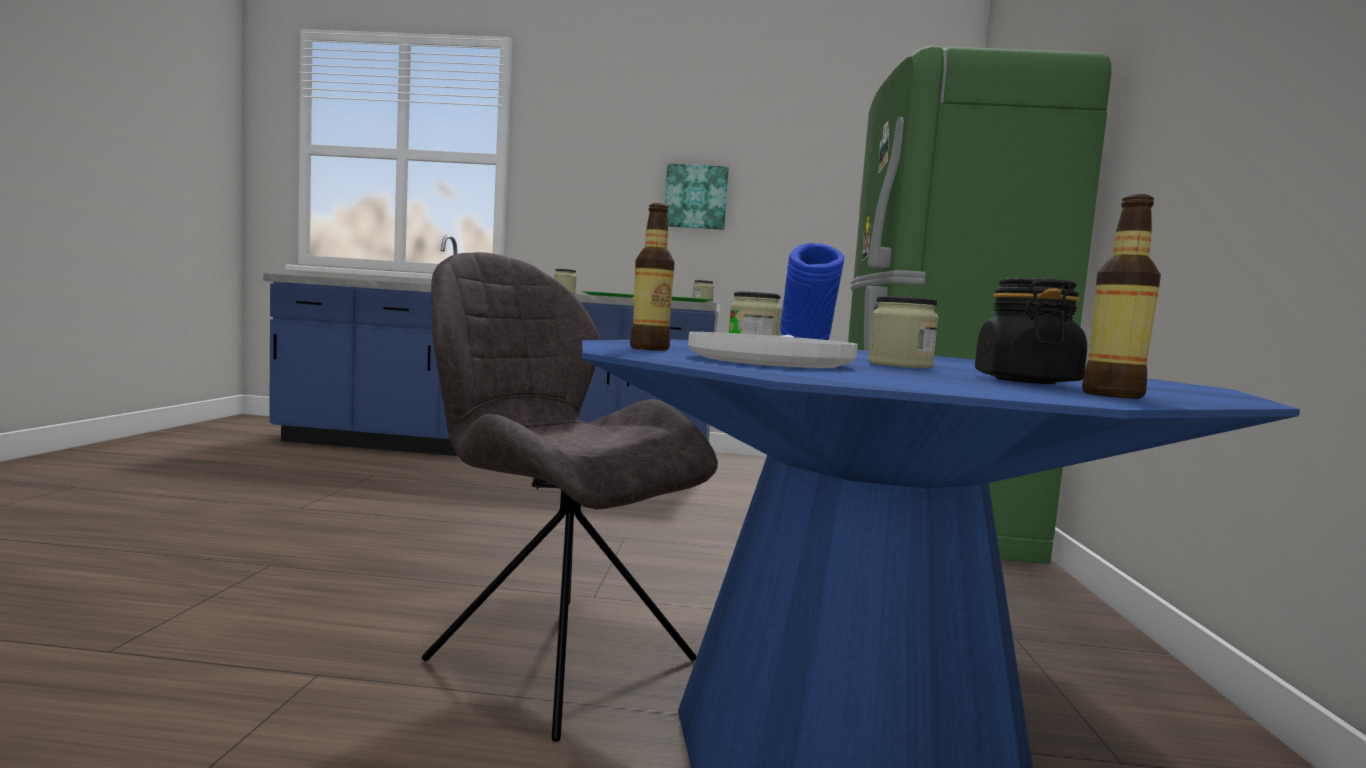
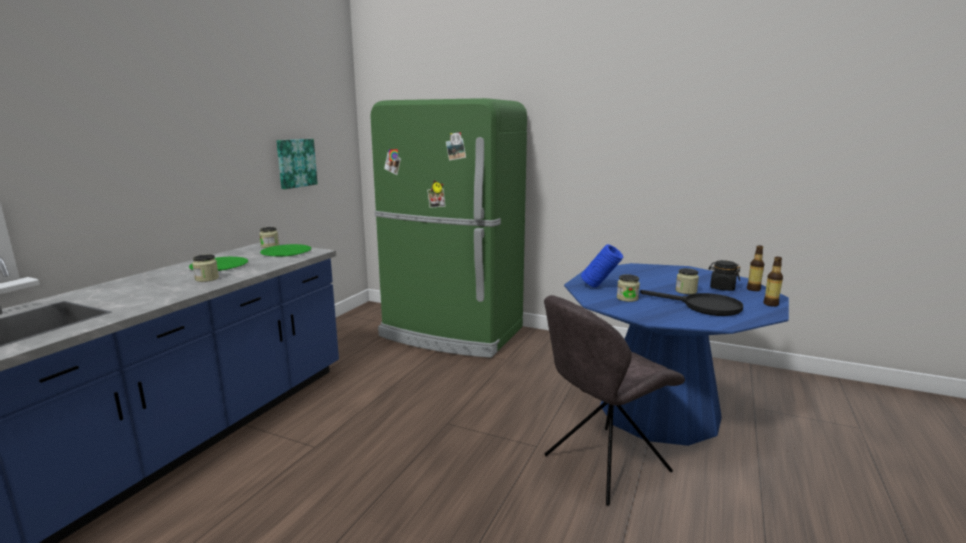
camera: 70 degrees left, 10 degrees up
(649, 349) = (690, 319): bottle -> bottle (770, 304)
(696, 197) = (210, 150): picture -> picture (295, 163)
(771, 359) = (703, 307): white frying pan -> black frying pan

